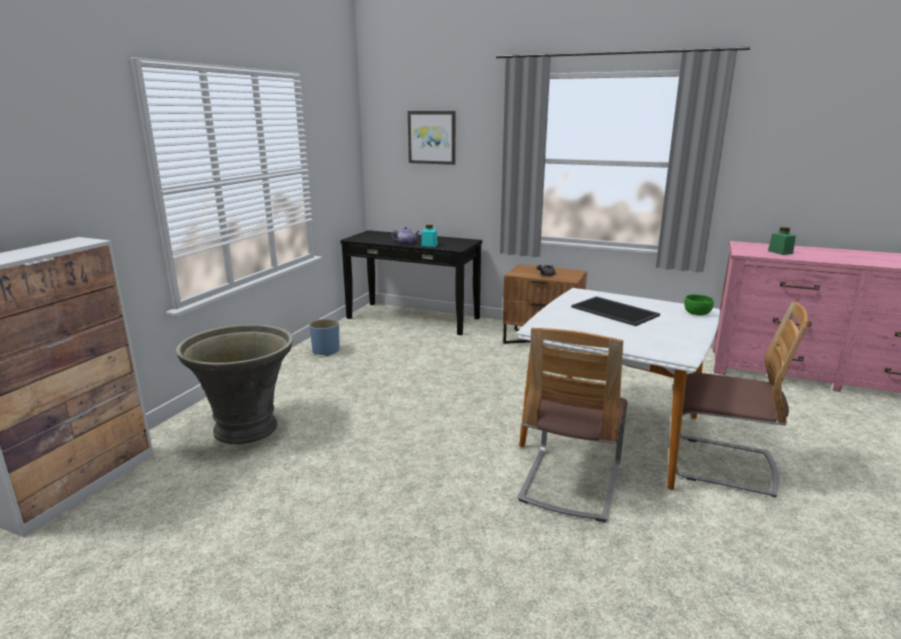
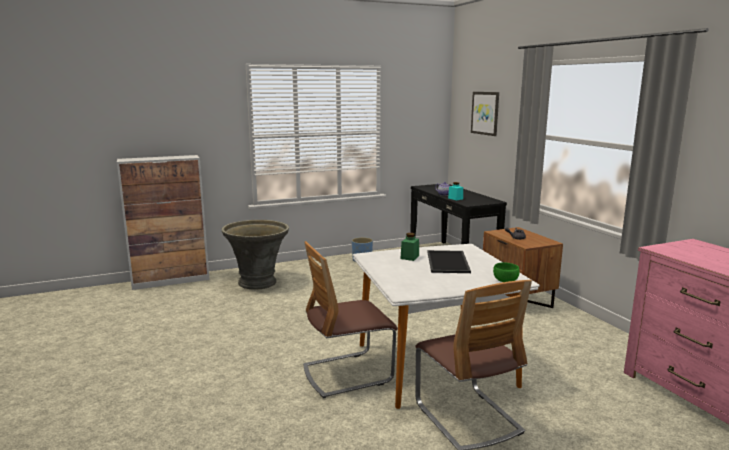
camera: 45 degrees right, 5 degrees down
(780, 252) = (707, 257): green jar -> green jar (409, 257)

